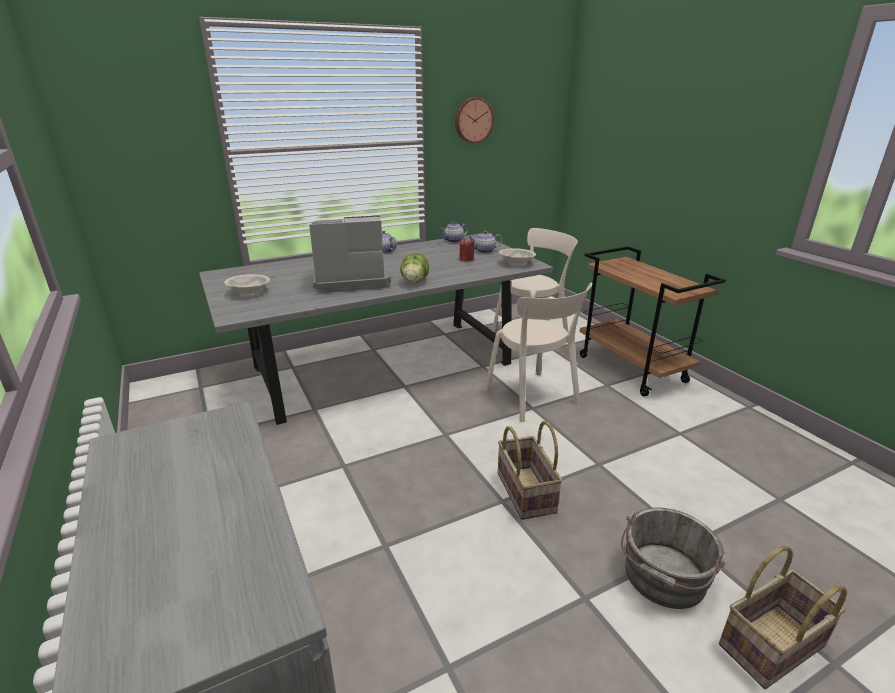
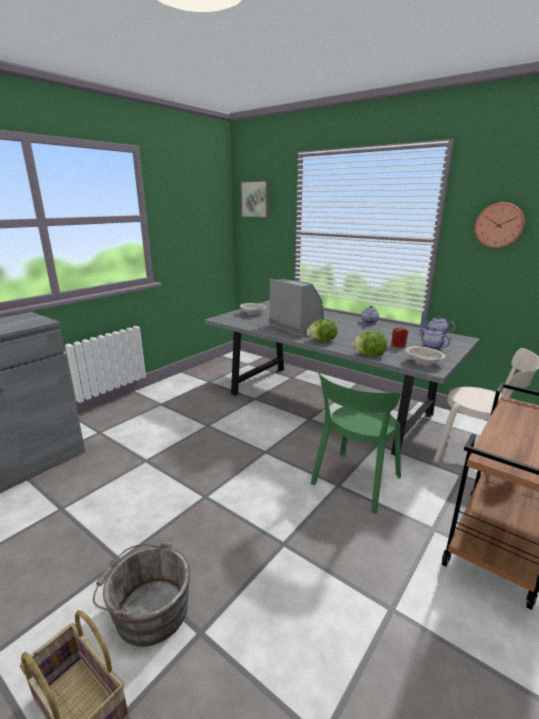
camera: 65 degrees right, 5 degrees down
(113, 98) = (256, 199): none -> picture
(479, 274) = (369, 355): none -> lettuce
(524, 492) = (220, 505): basket -> none
(533, 398) = (354, 482): beige chair -> green chair

